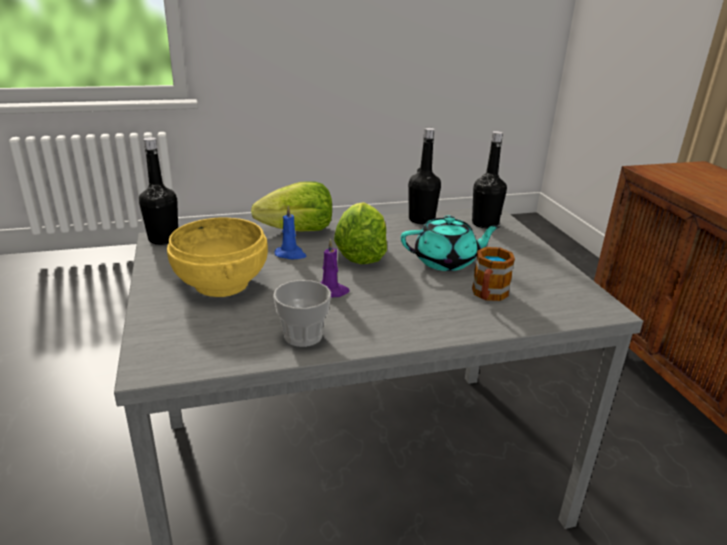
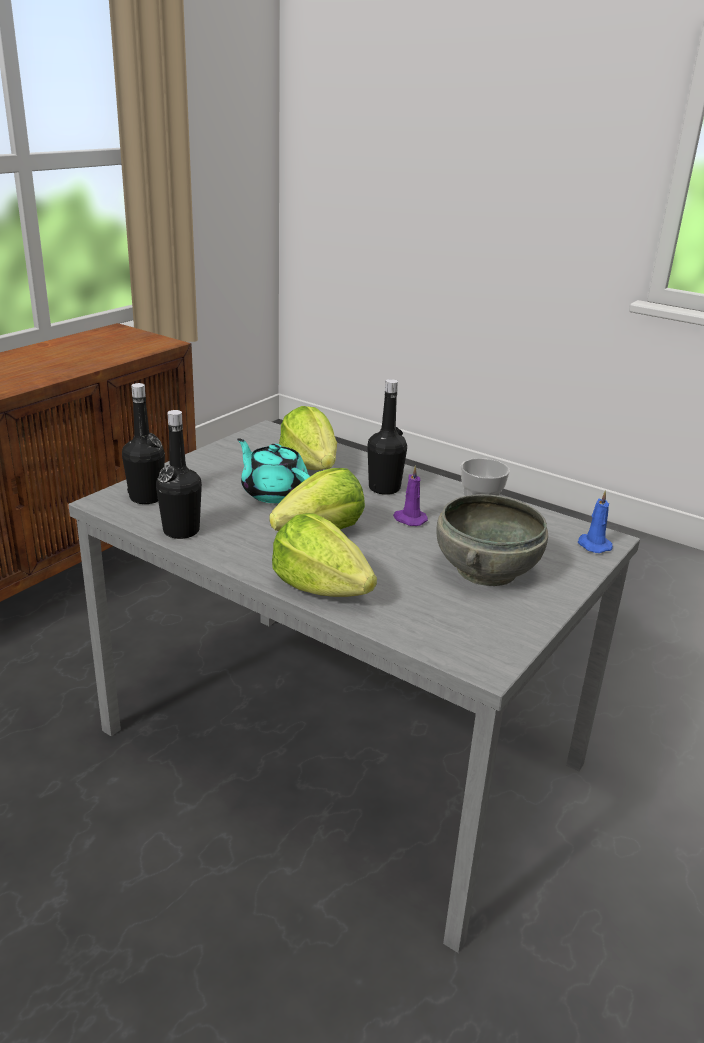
camera: 130 degrees left, 0 degrees up
(163, 239) = (482, 661): black bottle -> black bottle (384, 488)
(223, 283) = (485, 570): yellow bowl -> grey bowl
(291, 254) = (380, 565): blue candle -> blue candle (593, 545)
(488, 295) = (310, 465): mug -> lettuce

